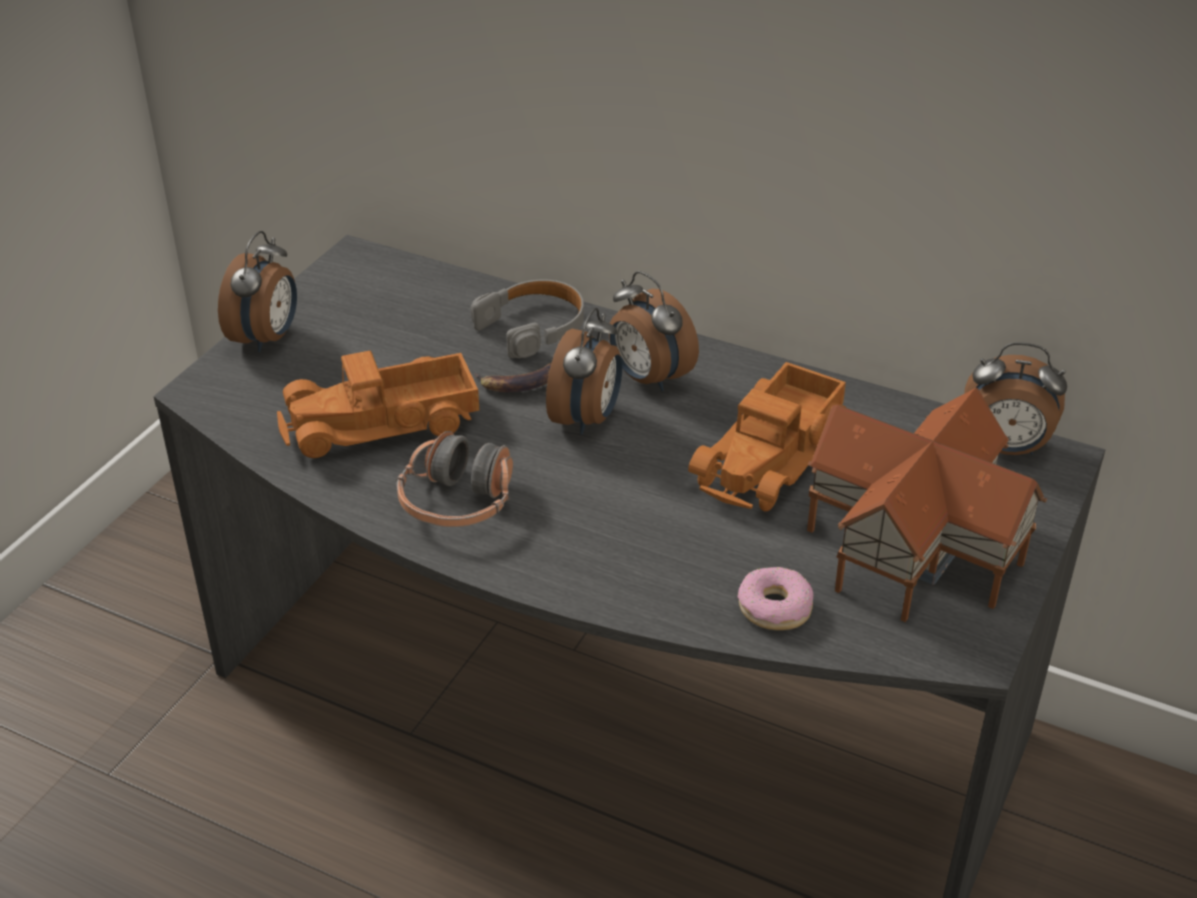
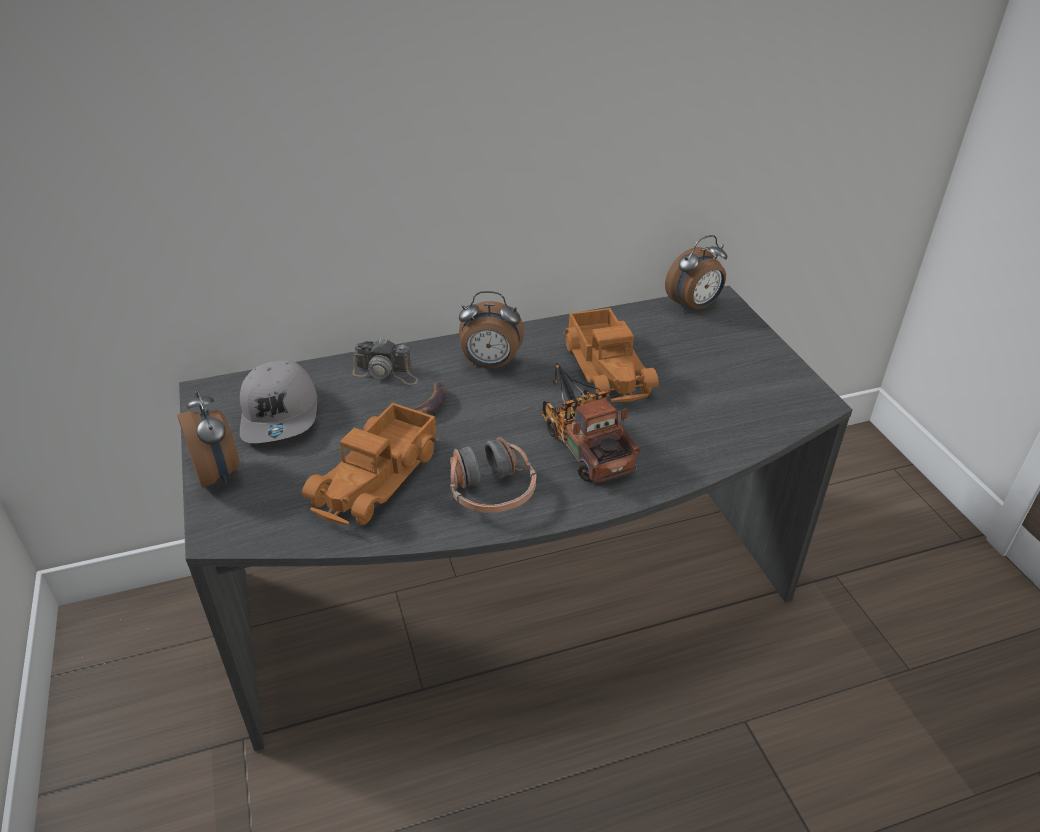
camera: 45 degrees left, 0 degrees up
(385, 314) = (281, 414): none -> grey cap
(533, 327) = (386, 372): grey headphones -> camera
(587, 419) = (491, 403): alarm clock -> none
(617, 515) = (583, 443): none -> toy truck
(775, 607) = (719, 438): donut -> none
(918, 547) = (729, 370): toy house -> none

